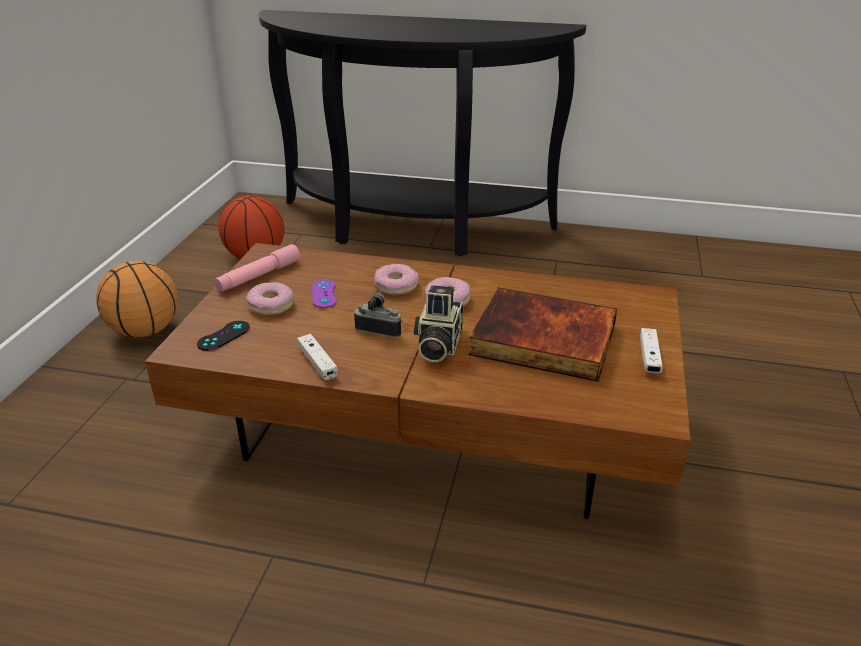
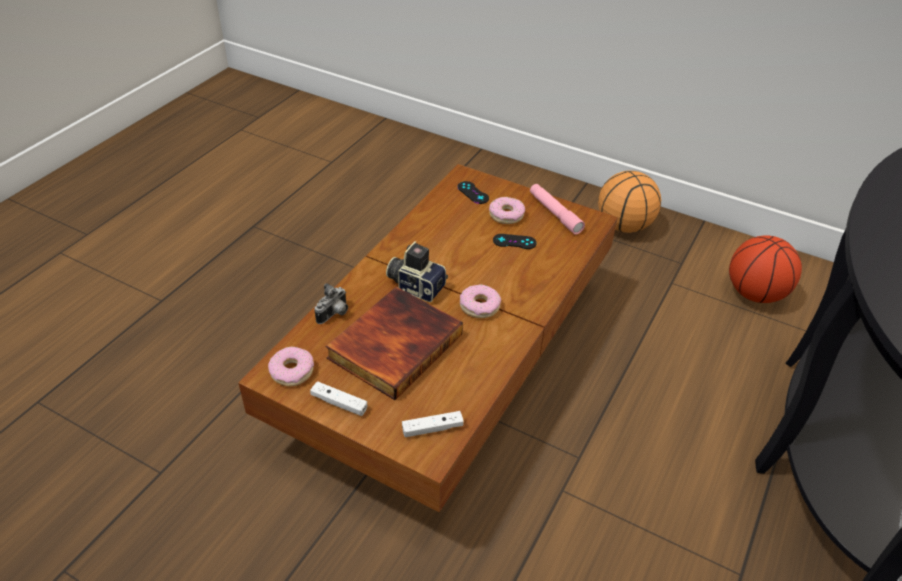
camera: 105 degrees right, 10 degrees up
(317, 362) = (422, 227): white game controller -> white game controller (432, 428)
(324, 294) = (514, 242): purple game controller -> black game controller
(380, 330) = (450, 261): camera -> camera (334, 314)
(396, 286) = (514, 282): donut -> donut (292, 371)

